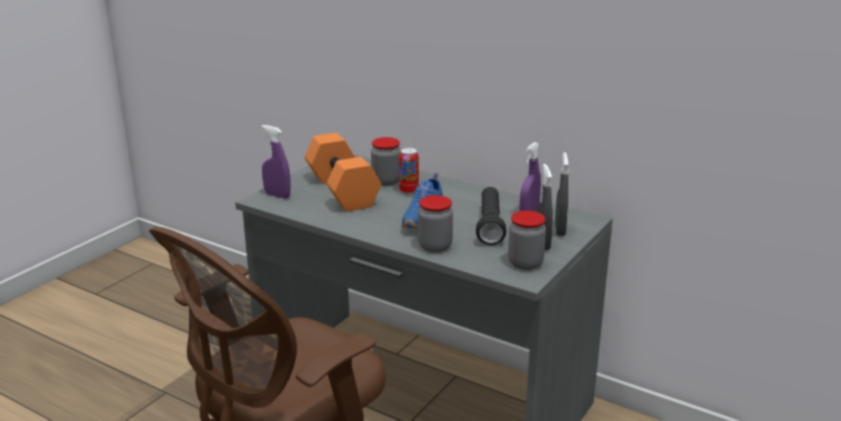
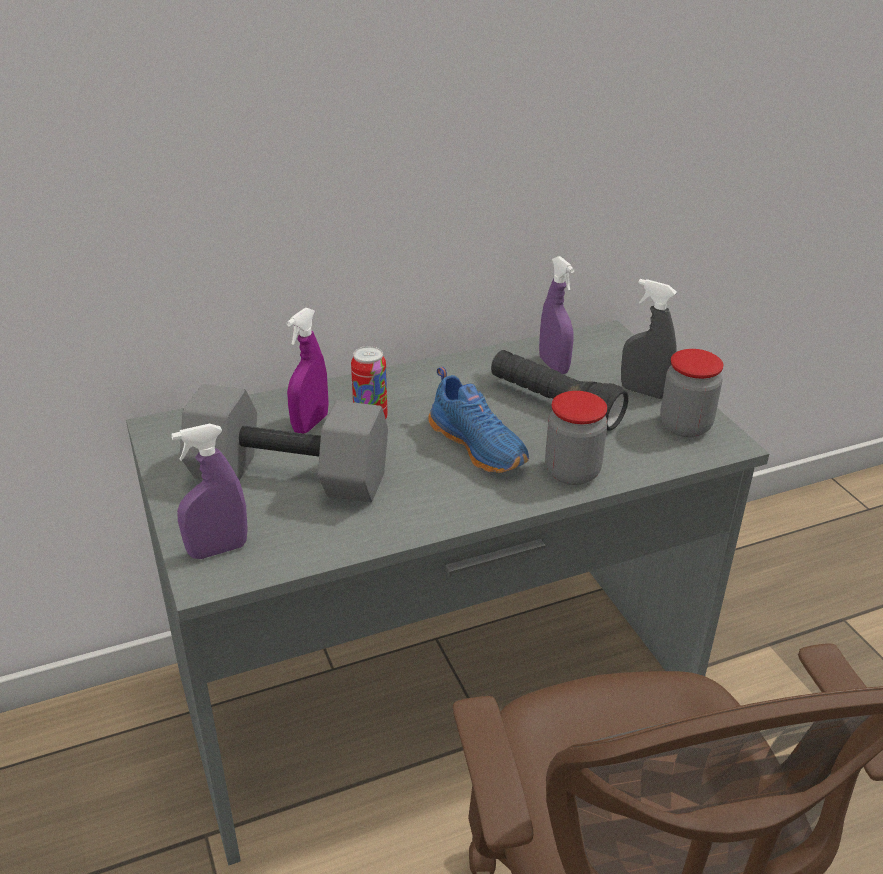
camera: 55 degrees left, 10 degrees up
(340, 190) = (286, 478): orange dumbbell -> grey dumbbell
(386, 181) = (310, 424): jar -> purple spray bottle
(560, 230) = (617, 364): grey spray bottle -> none

